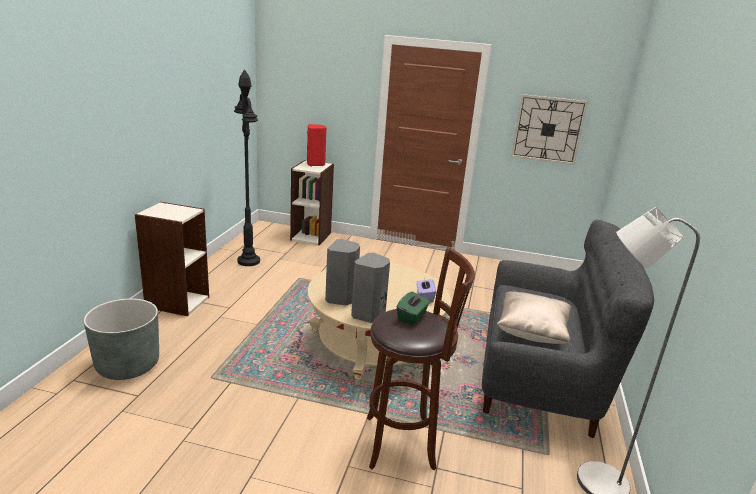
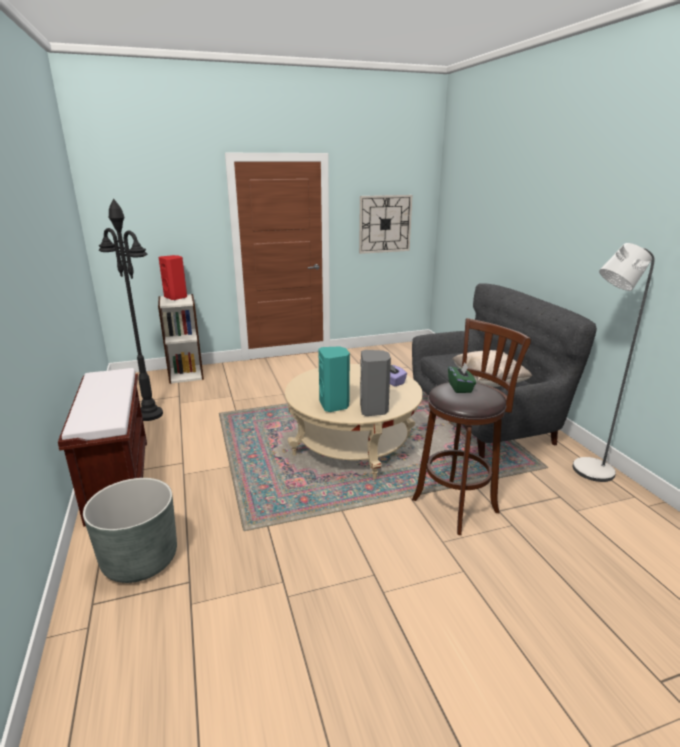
camera: 30 degrees left, 0 degrees up
(177, 302) = (118, 478): bookcase -> brown bench
(342, 299) = (334, 405): grey speaker -> turquoise speaker

